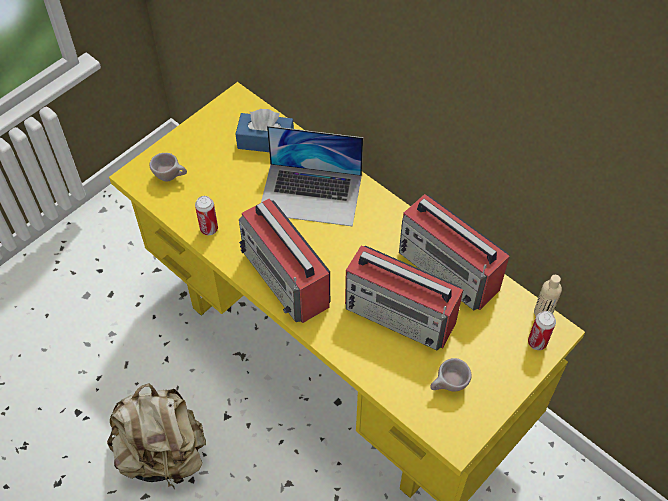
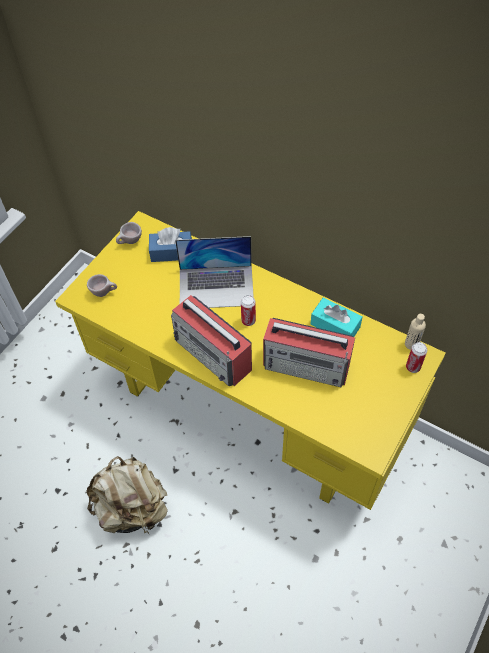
camera: 10 degrees left, 0 degrees up
(209, 229) = (144, 327): can -> can (248, 321)
(448, 386) = (355, 413): beige cup -> beige cup (130, 242)
(449, 271) = (335, 326): radio -> turquoise tissue box

